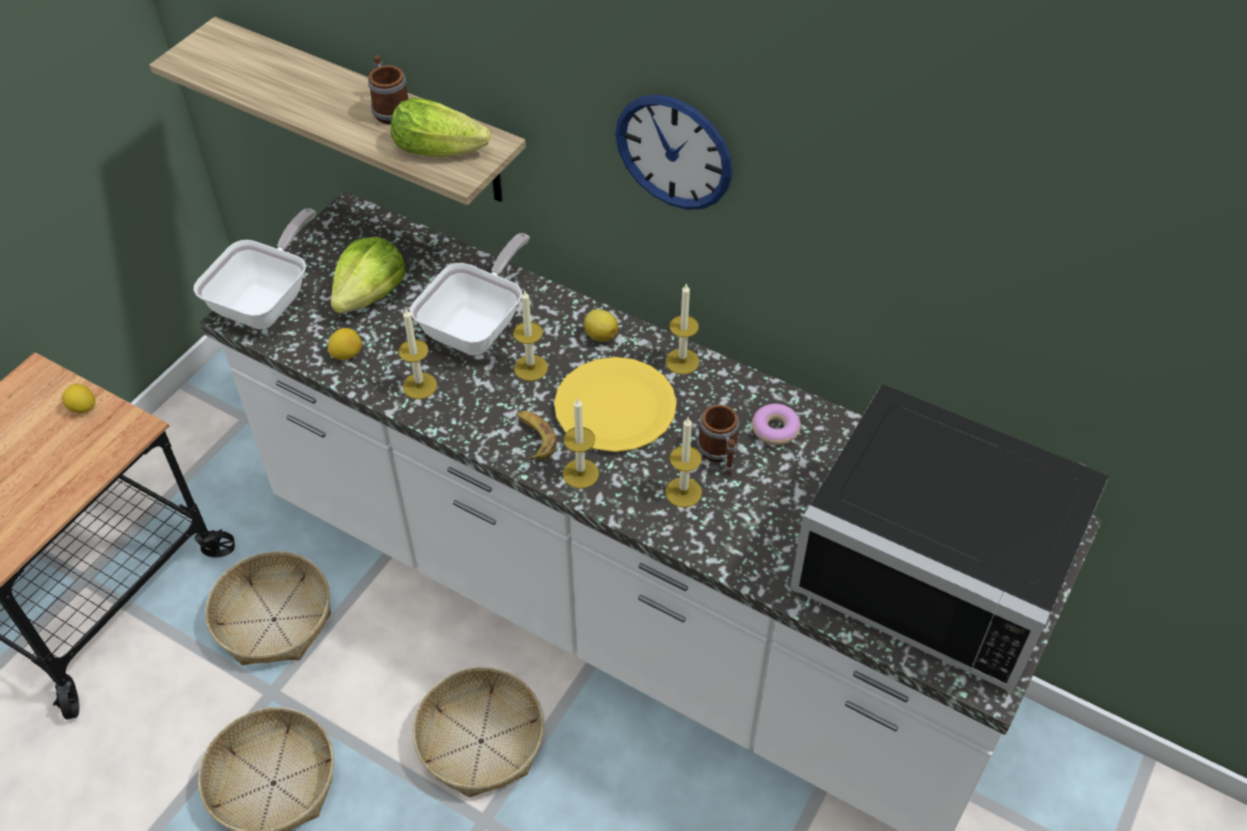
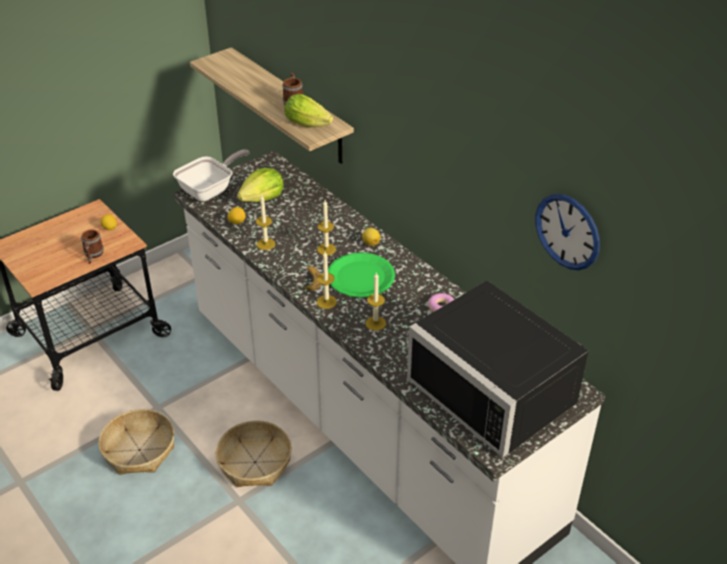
camera: 20 degrees right, 10 degrees down
(274, 619) = (175, 373): basket -> none
(478, 326) = (309, 224): frying pan -> none
(615, 406) = (360, 276): yellow plate -> green plate
(674, 152) = (415, 140): wall clock -> wall clock (567, 231)
(682, 361) = (408, 265): candle -> none
(720, 454) = (405, 311): mug -> mug (93, 255)

